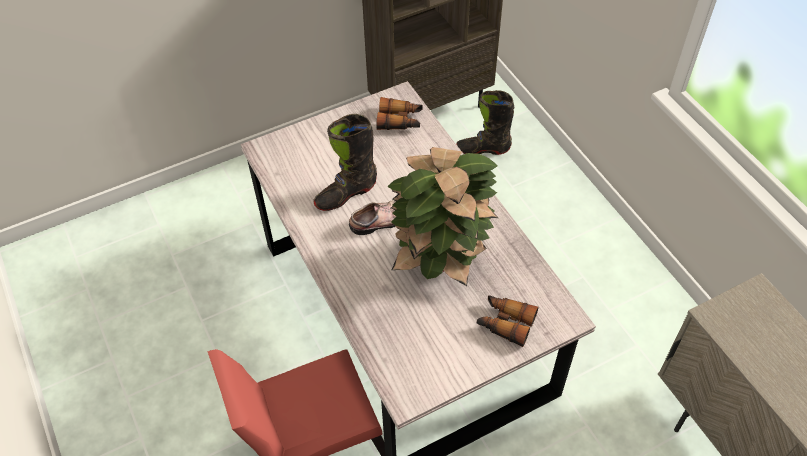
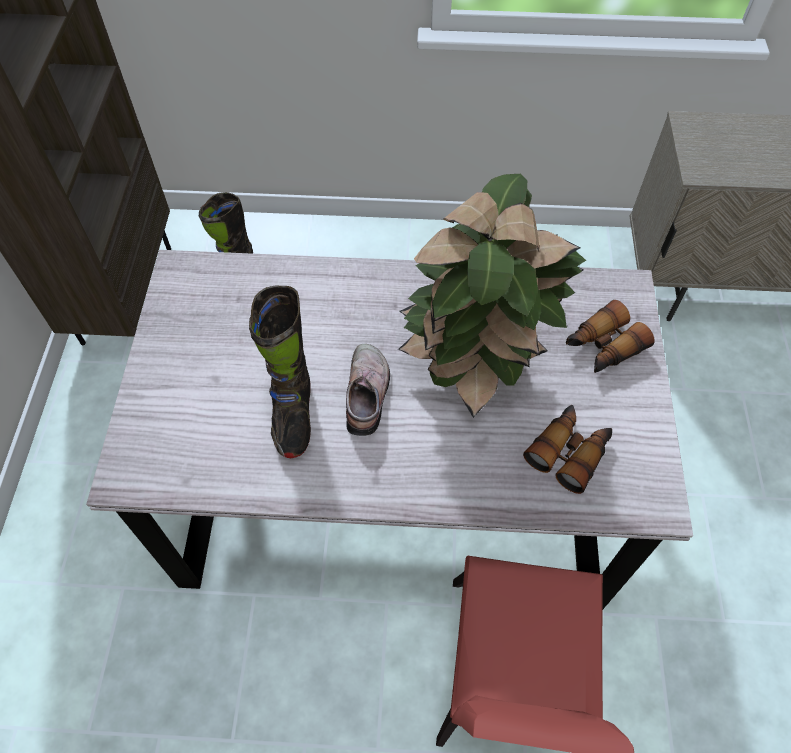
camera: 60 degrees left, 5 degrees up
(400, 120) = (219, 290): binoculars -> binoculars (569, 451)

